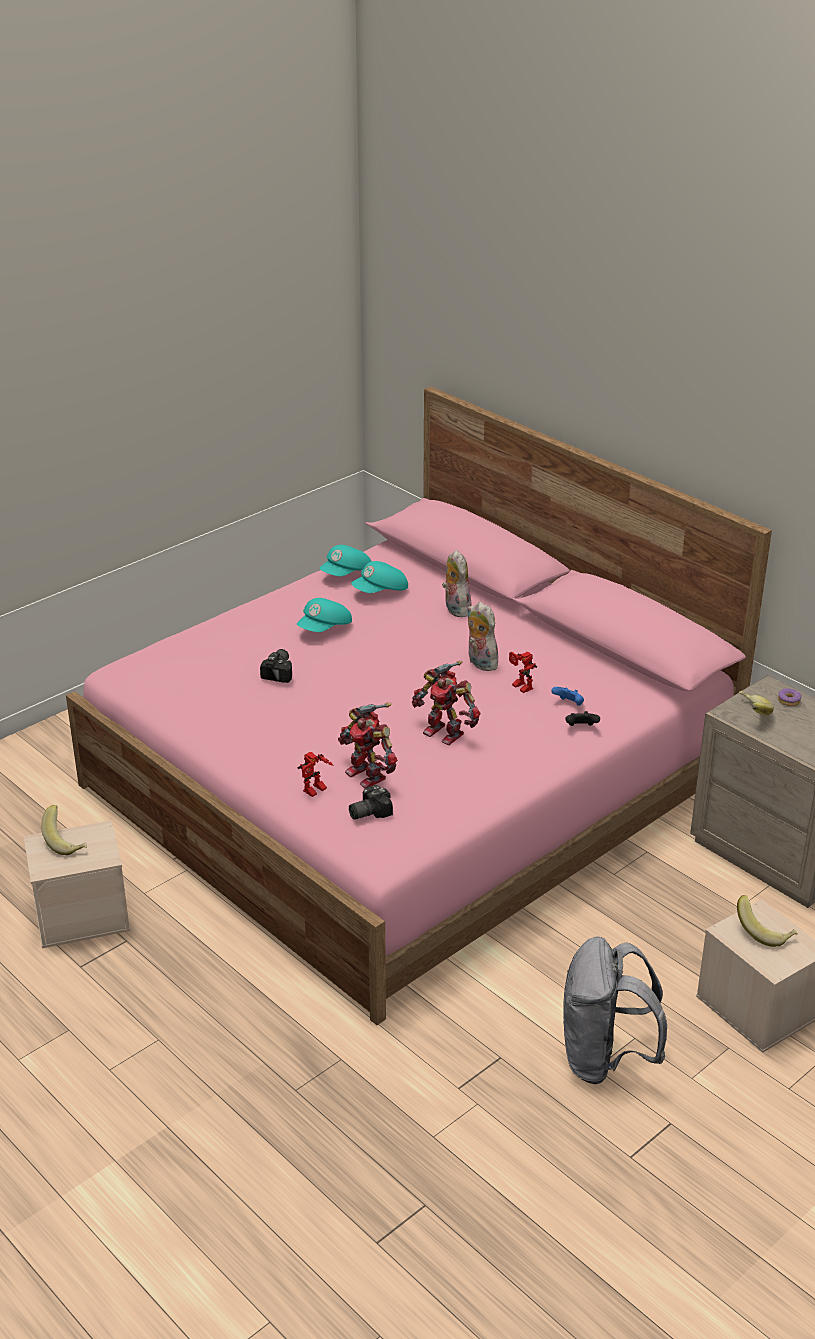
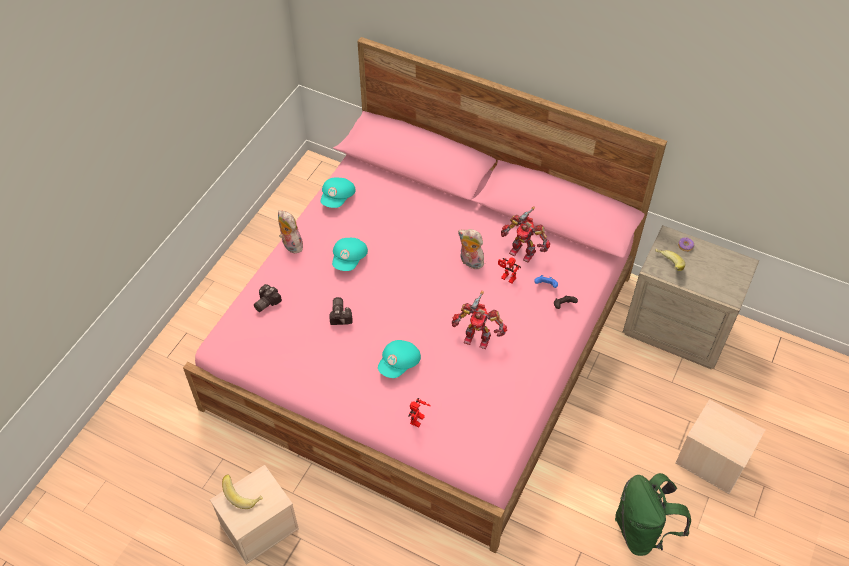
camera: 20 degrees left, 20 degrees up
(368, 774) = (445, 393): toy robot -> toy robot (523, 251)
(368, 812) = (461, 428): camera -> camera (265, 302)
(381, 591) = (370, 210): turquoise cap -> turquoise cap (399, 364)
(455, 609) = (429, 213): plush toy -> plush toy (290, 245)
(605, 1059) = (642, 531): grey backpack -> green backpack
(764, 932) = (722, 426): banana -> none

